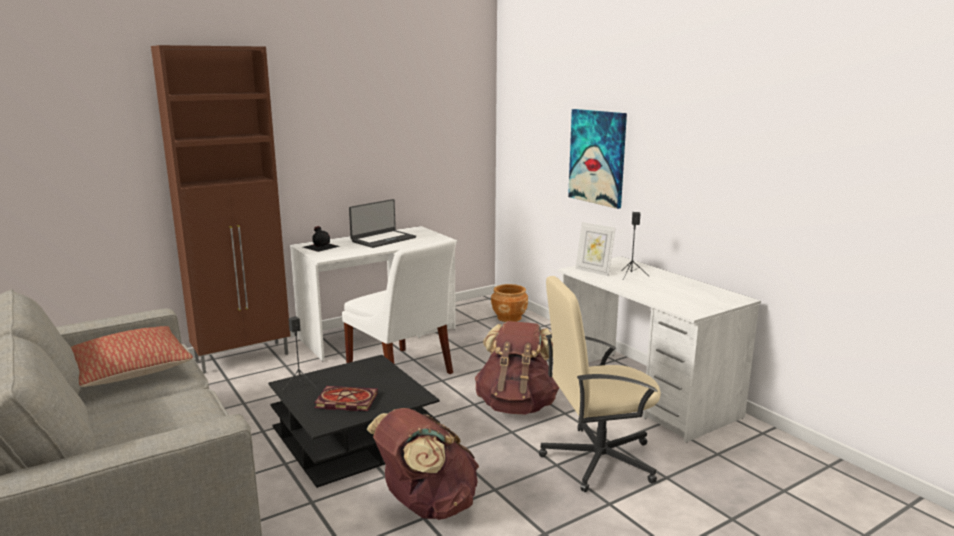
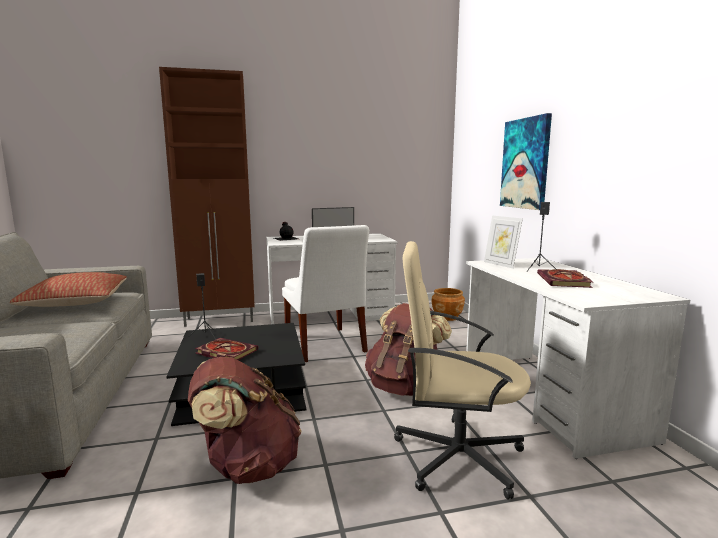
camera: 20 degrees right, 5 degrees down
(662, 289) = (565, 281): none -> book

